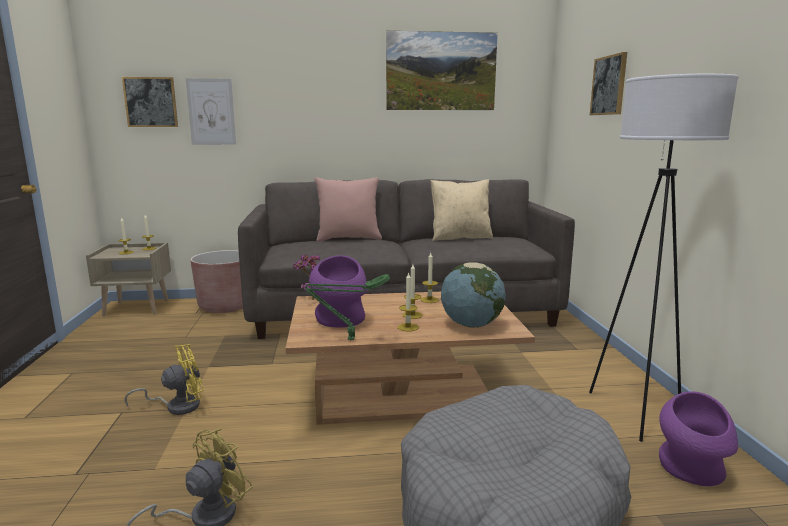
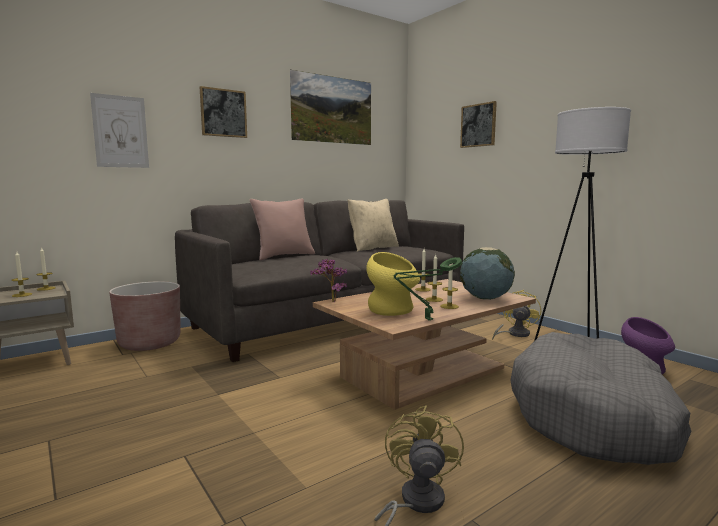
camera: 30 degrees left, 5 degrees down
(151, 102) = (44, 116): picture -> picture (223, 113)
(177, 406) = (241, 433): yellow fan -> yellow fan (514, 334)
(340, 321) = (392, 311): purple vase -> yellow vase

